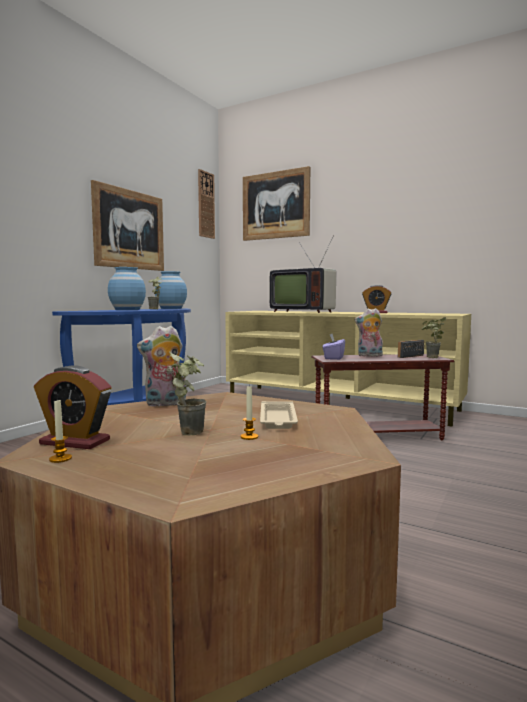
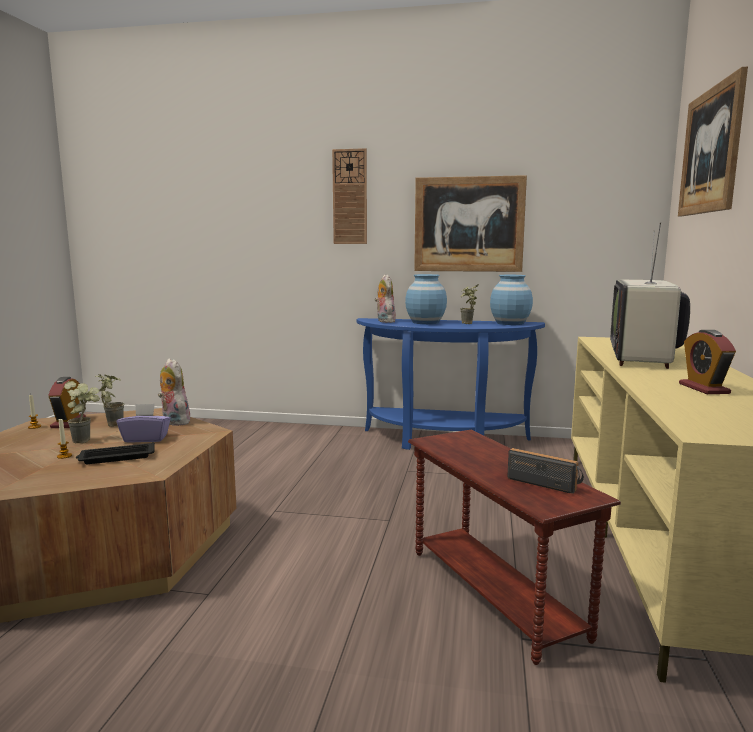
camera: 70 degrees right, 5 degrees up
(206, 205) = (633, 162): wall clock -> wall clock (350, 197)
(278, 419) = (116, 458): beige tray -> black tray
(333, 358) = (449, 441): purple tissue box -> purple tissue box (146, 438)
(369, 356) = (504, 458): plush toy -> plush toy (384, 321)
(431, 357) = (542, 500): potted plant -> potted plant (112, 424)

